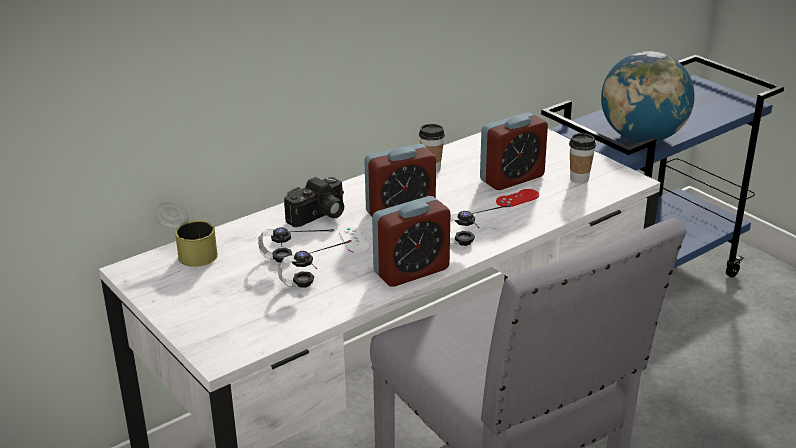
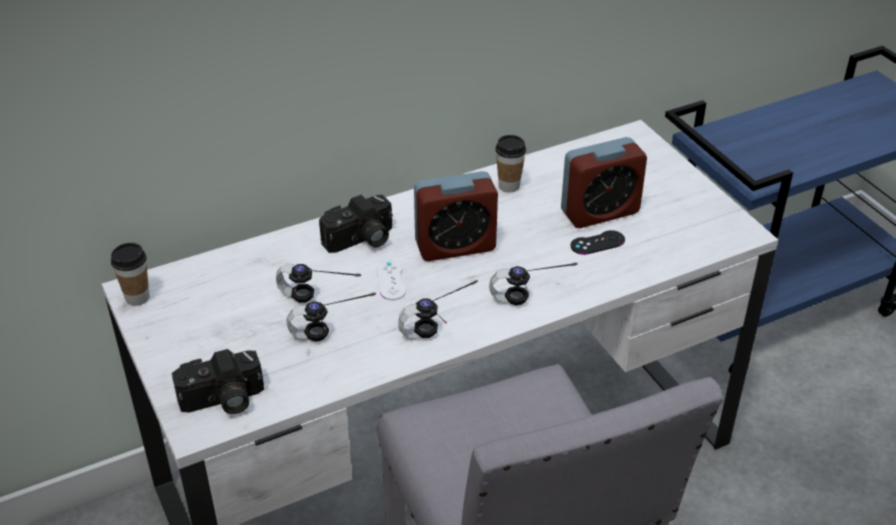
camera: 10 degrees right, 10 degrees up
(189, 252) = (203, 273): can -> none
(236, 337) = (222, 401): none -> camera
(411, 271) = (443, 334): alarm clock -> headphones
(517, 198) = (597, 243): red game controller -> black game controller
(579, 179) = (680, 222): cup -> cup (137, 297)
(642, 138) = (783, 161): globe -> none

